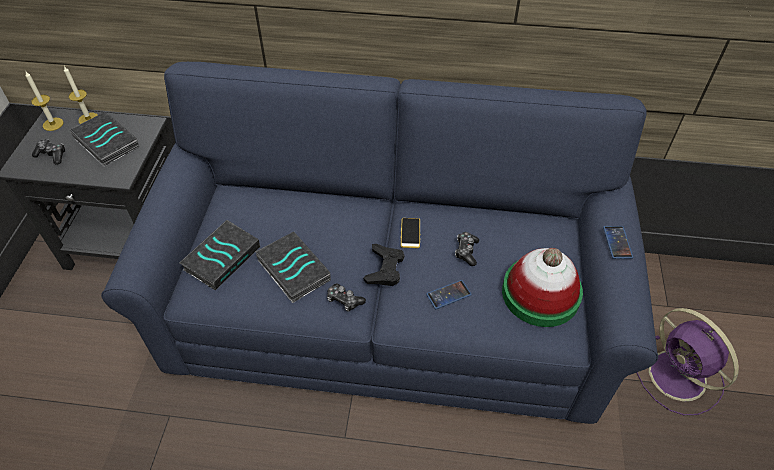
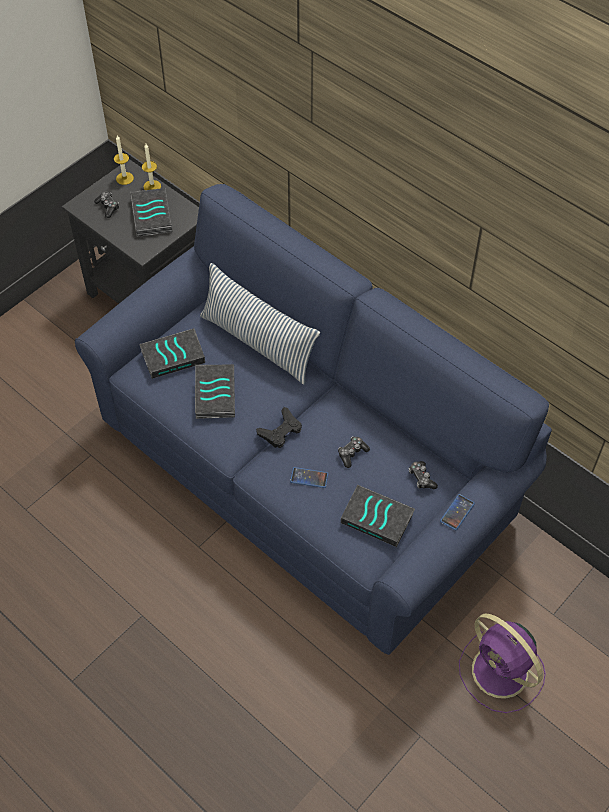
camera: 35 degrees right, 5 degrees up
(298, 204) = (258, 343): none -> pillow
(344, 300) = (232, 438): game controller -> game controller (421, 478)
(410, 233) = (323, 414): phone -> none
(540, 293) = (378, 518): hat -> book
(679, 377) = (502, 673): purple fan -> purple fan turned 45 degrees counterclockwise

